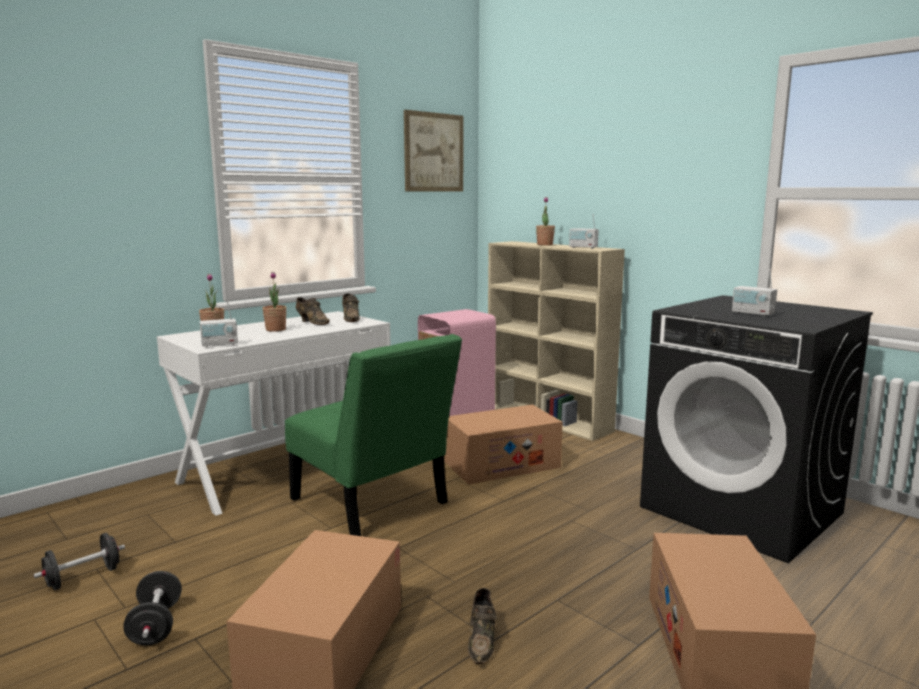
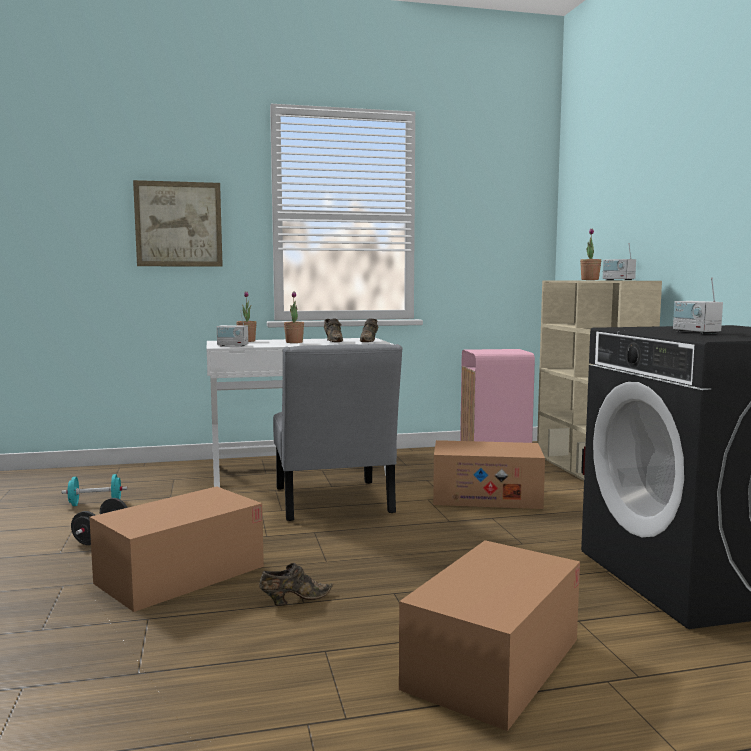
camera: 30 degrees right, 5 degrees down
(83, 578) = (95, 504): black dumbbell -> turquoise dumbbell
(373, 505) = (333, 503): green chair -> grey chair
(434, 152) = (500, 192): picture -> picture (178, 224)
(482, 640) = (294, 600): brown shoe -> brown shoe turned 150 degrees counterclockwise

